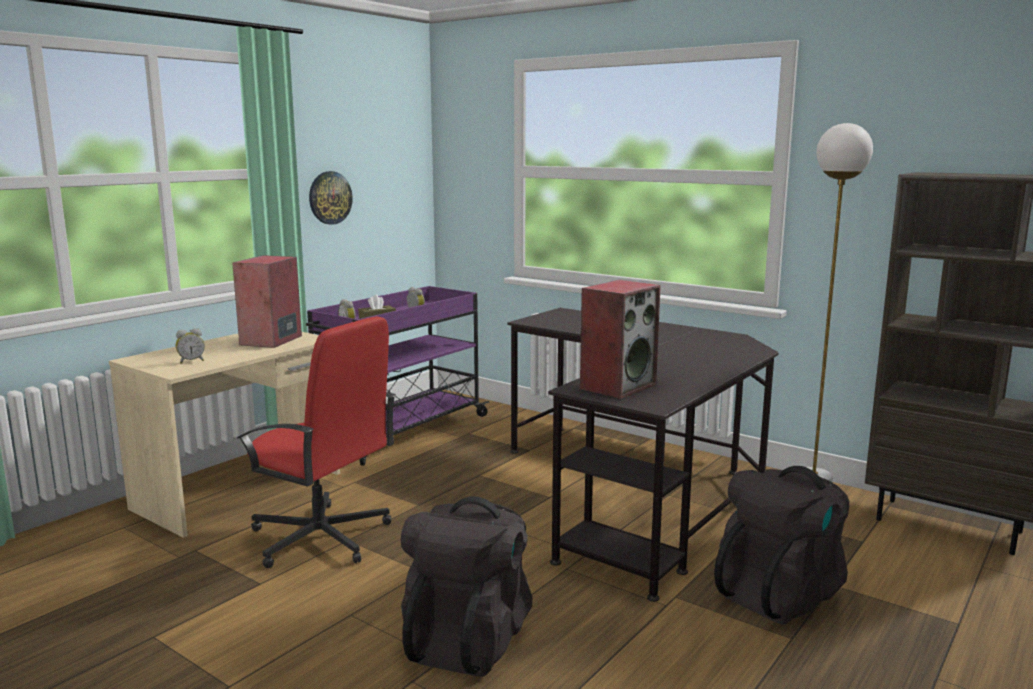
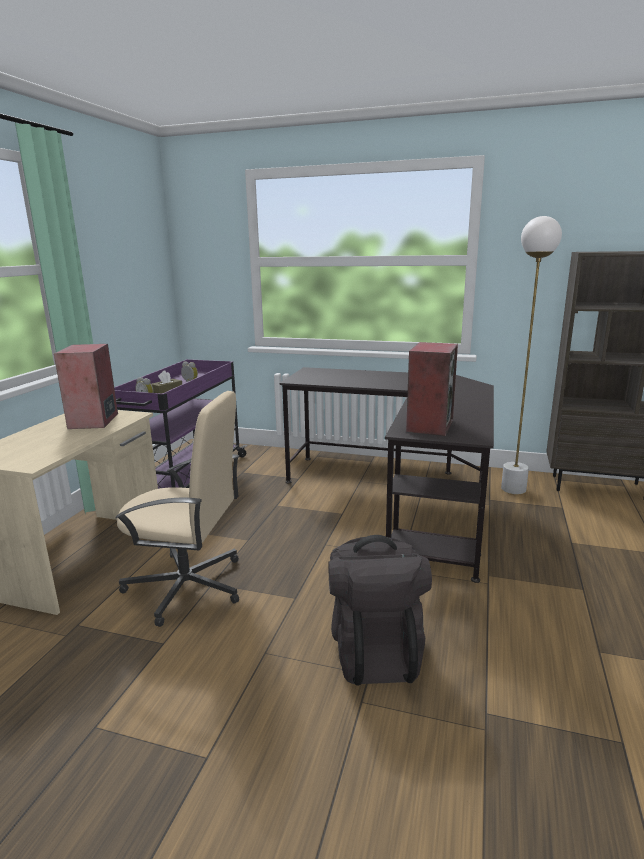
camera: 20 degrees left, 5 degrees up
(191, 361) = (35, 451): alarm clock -> none
(321, 538) = (188, 586): red office chair -> beige office chair
(330, 197) = (103, 289): wall clock -> none
(780, 594) = (549, 557): black backpack -> none

